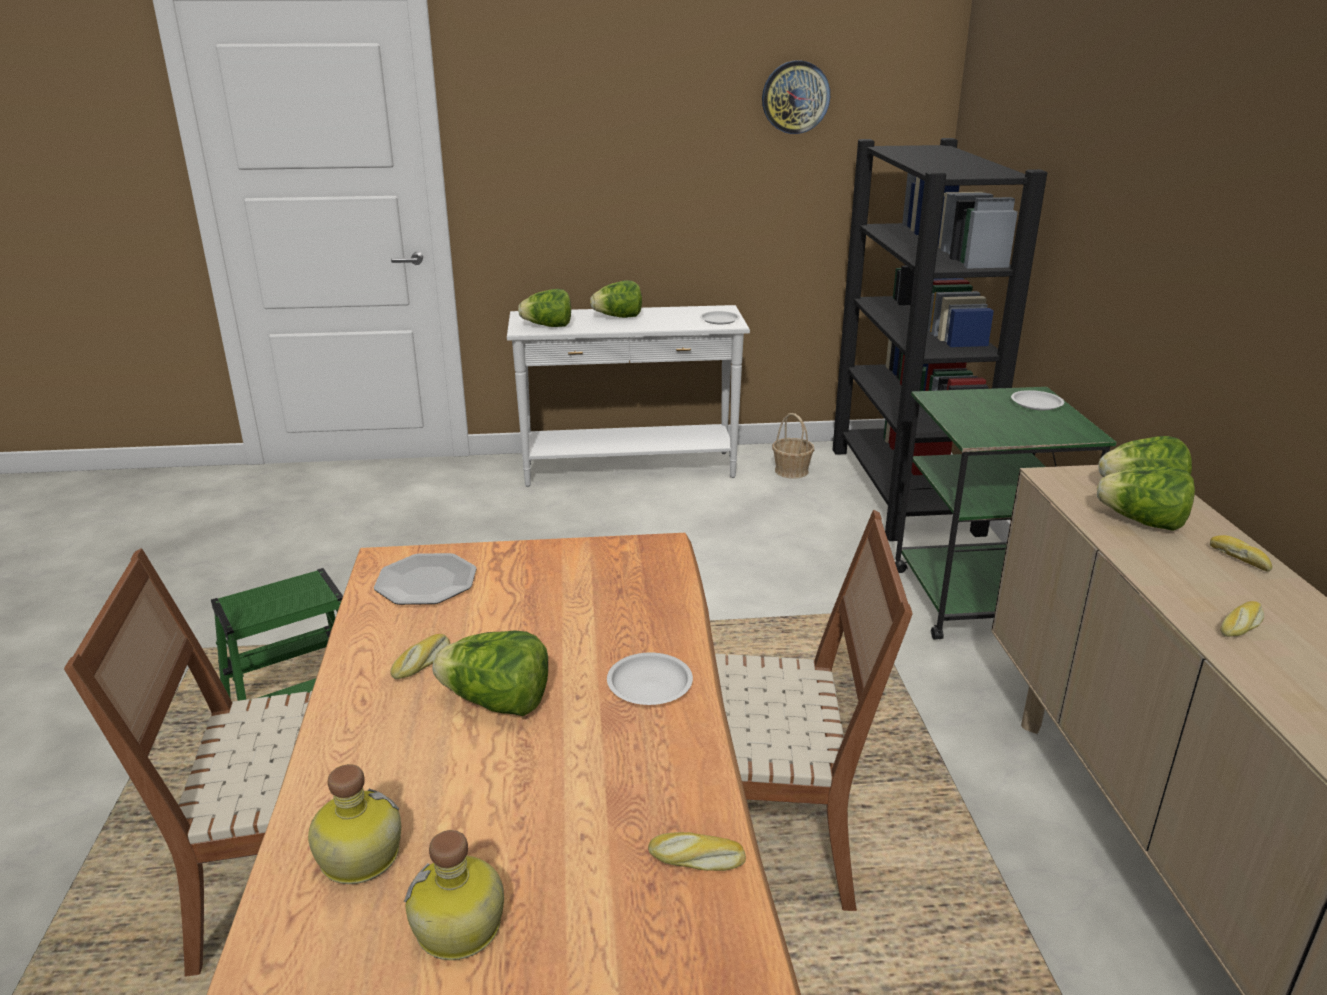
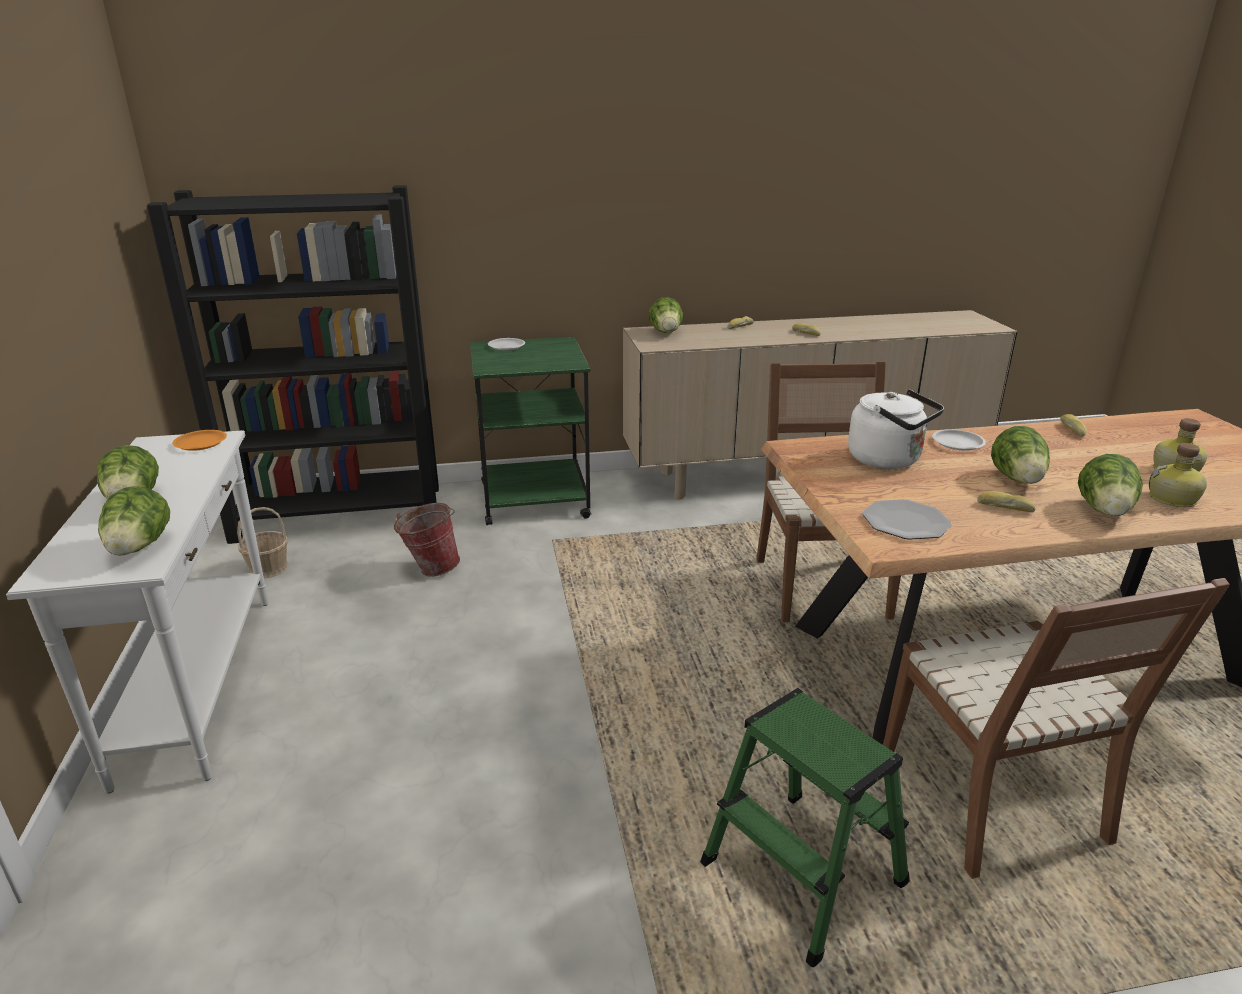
camera: 95 degrees left, 0 degrees up
(600, 607) = (888, 460): none -> white kettle
(719, 320) = (200, 443): white plate -> orange plate
(795, 97) = (74, 166): wall clock -> none
(795, 542) = (430, 568): none -> bucket
(1142, 522) = (707, 336): lettuce -> lettuce (1105, 512)

